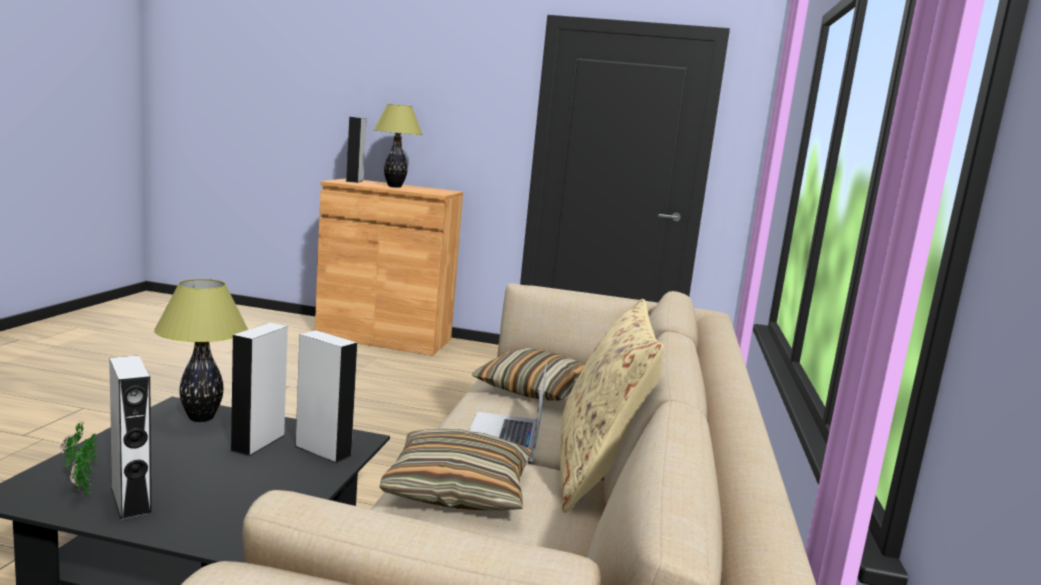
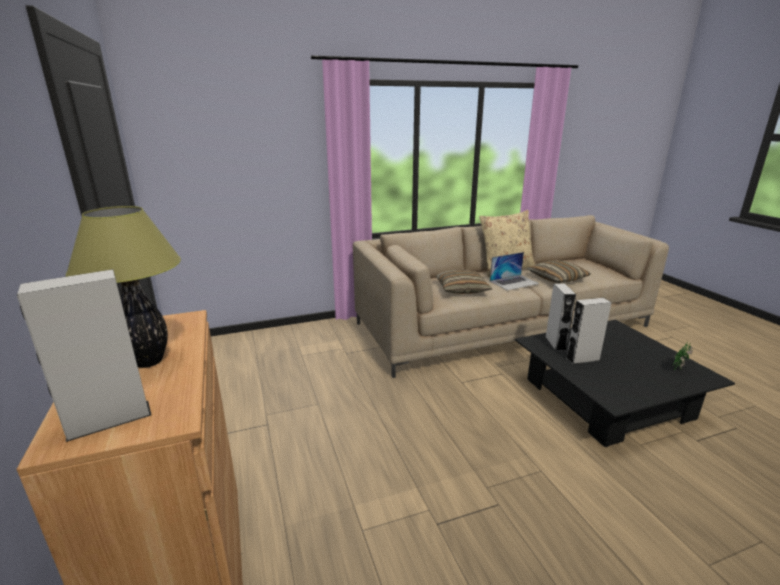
camera: 120 degrees left, 10 degrees up
(131, 501) = (655, 354): grey speaker -> none
(200, 418) = (604, 387): table lamp -> none

